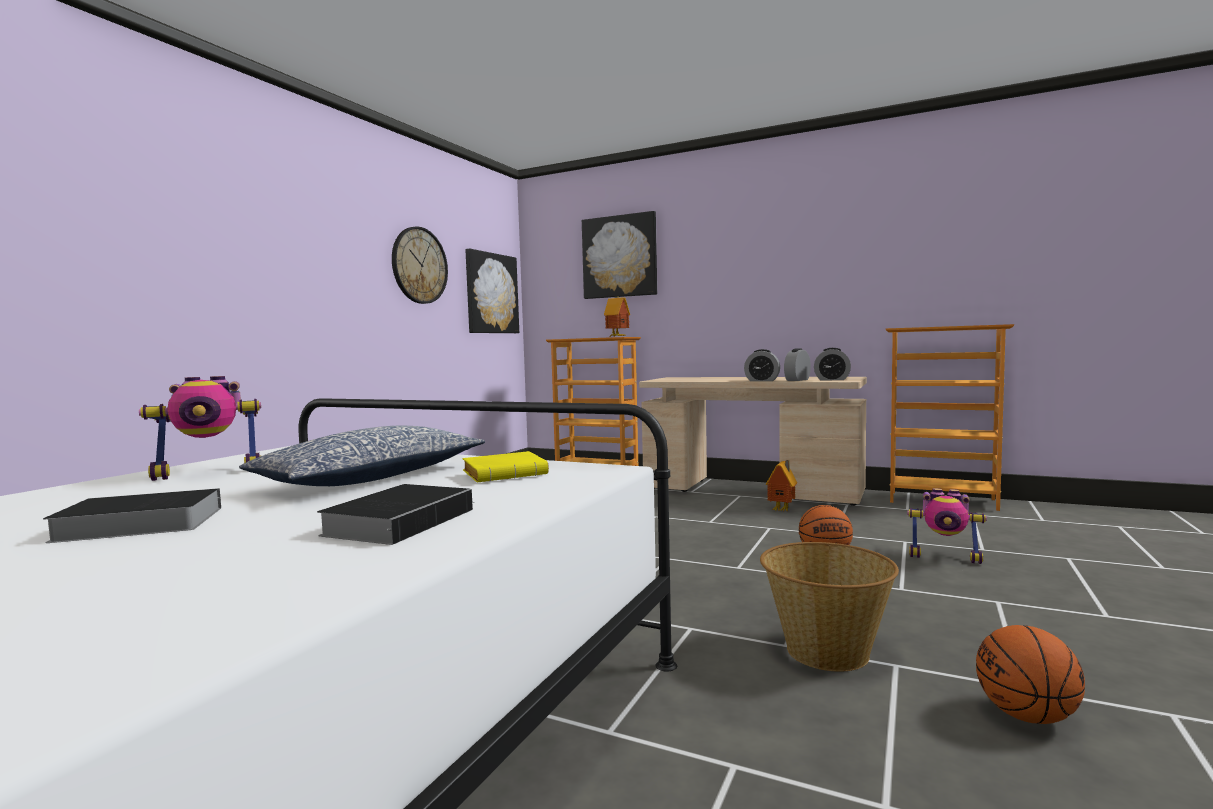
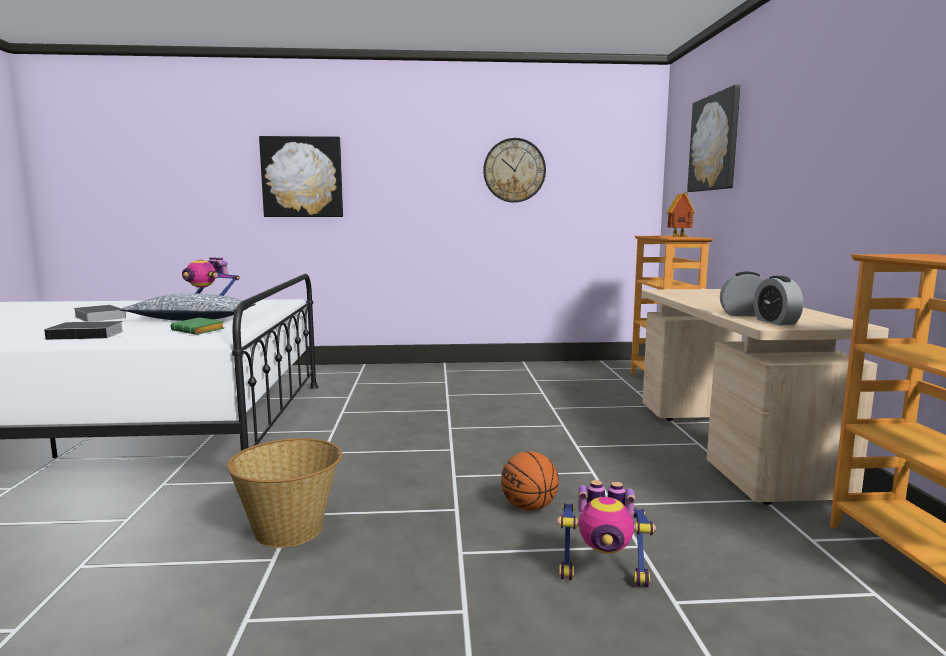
camera: 60 degrees right, 5 degrees up
(491, 293) = (610, 188): picture -> picture (302, 177)
(506, 474) = (200, 331): yellow book -> green book
(762, 380) = (710, 308): alarm clock -> none
(782, 510) = (672, 469): toy house -> none
(944, 557) = (603, 574): toy robot -> toy robot turned 75 degrees counterclockwise
(1027, 716) = (193, 620): basketball -> none

